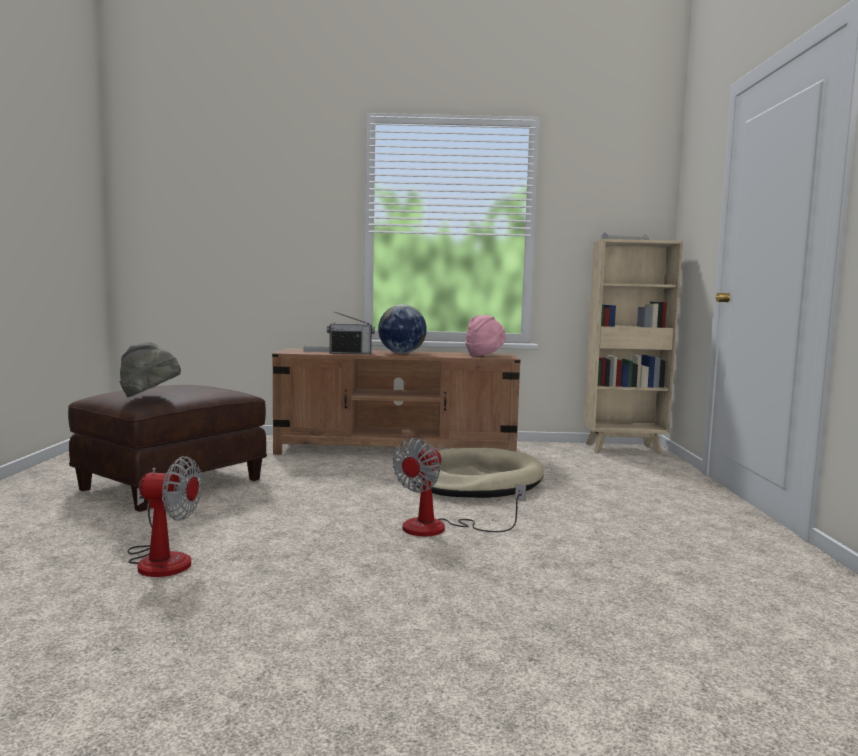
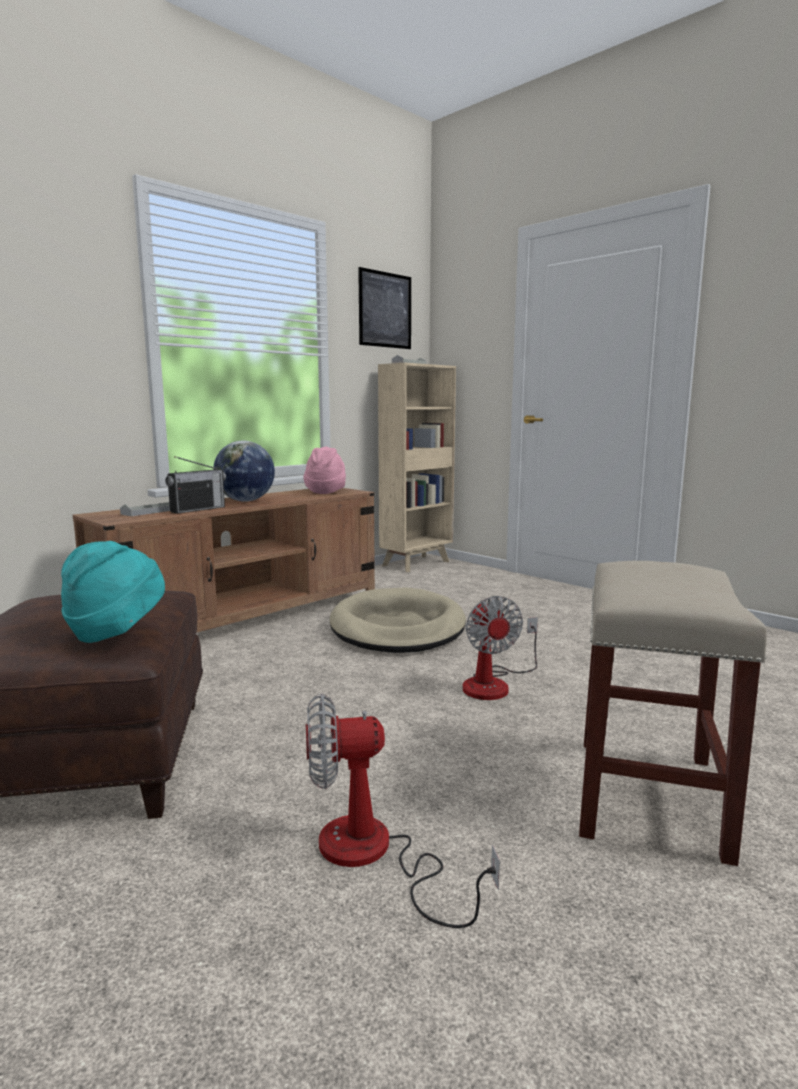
camera: 45 degrees left, 5 degrees up
(150, 397) = (116, 631): grey hat -> turquoise hat
(161, 559) = (373, 855): fan -> fan turned 150 degrees counterclockwise
(344, 613) = (650, 797): none -> beige stool
(611, 189) = (385, 310): none -> picture

